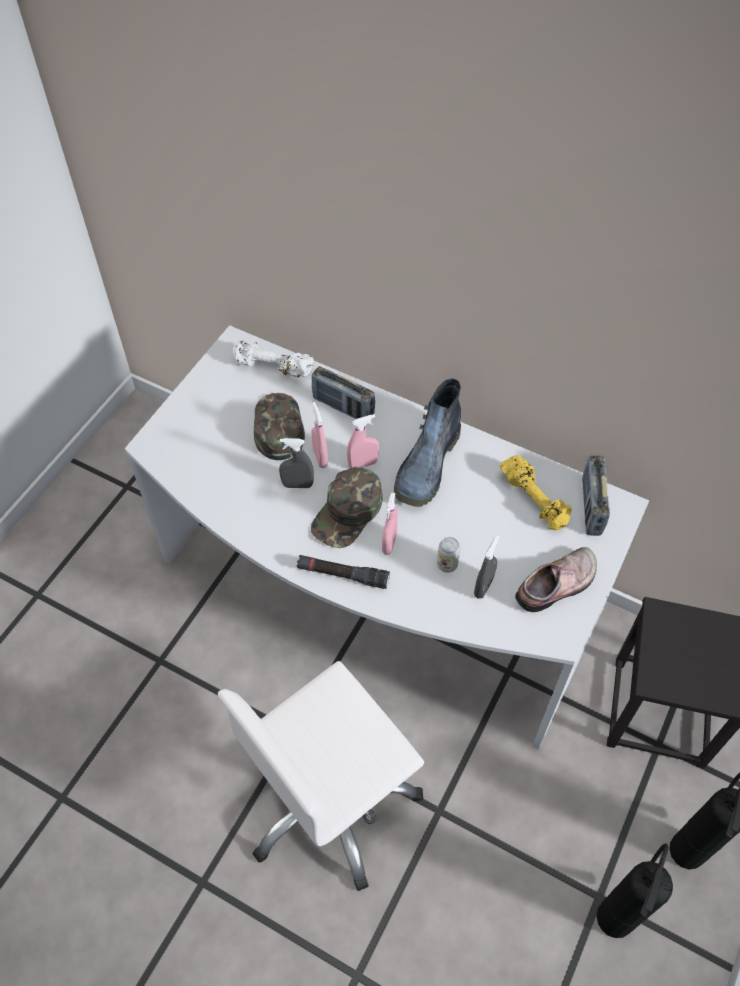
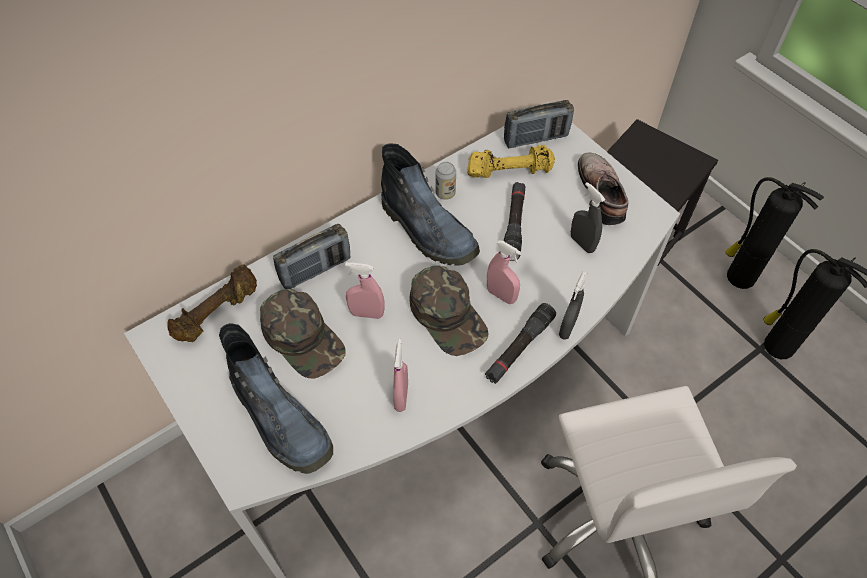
camera: 65 degrees left, 0 degrees up
(204, 446) = (282, 419): none -> boot
(272, 368) = (218, 313): white dumbbell -> brown dumbbell
(277, 428) = (303, 338): green cap -> green cap turned 150 degrees counterclockwise
(297, 485) = (389, 346): grey spray bottle -> grey spray bottle (567, 327)
(363, 464) = (396, 280): pink spray bottle -> pink spray bottle (401, 397)
(447, 564) = (546, 260): can -> can (445, 193)
(472, 526) = (514, 225): none -> black flashlight
(591, 507) = (536, 138): radio -> radio turned 45 degrees counterclockwise

